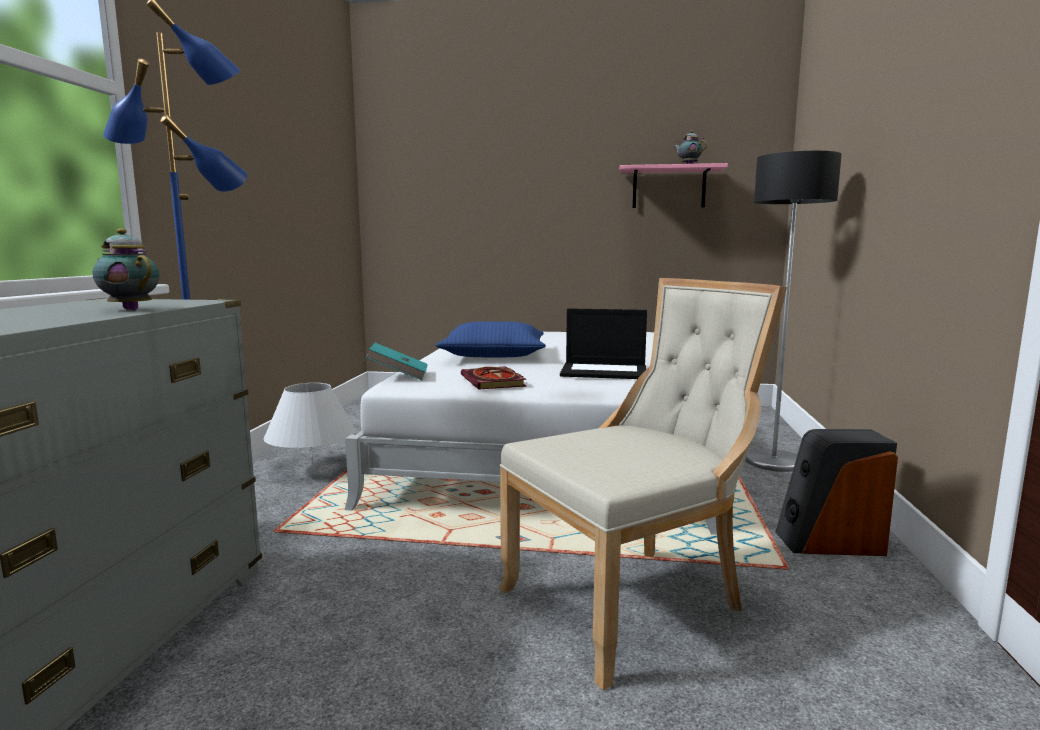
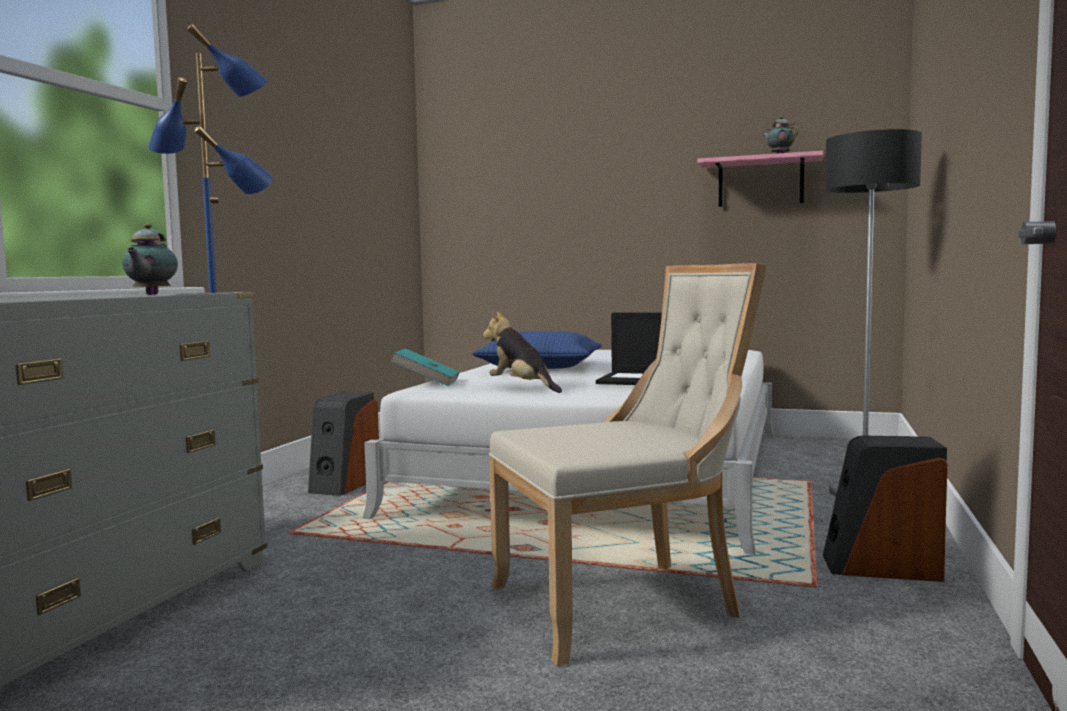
camera: 10 degrees right, 5 degrees down
(130, 309) = (150, 294): teapot -> teapot turned 135 degrees counterclockwise
(313, 469) = (344, 484): white table lamp -> speaker
(494, 382) = (522, 387): book -> plush toy

